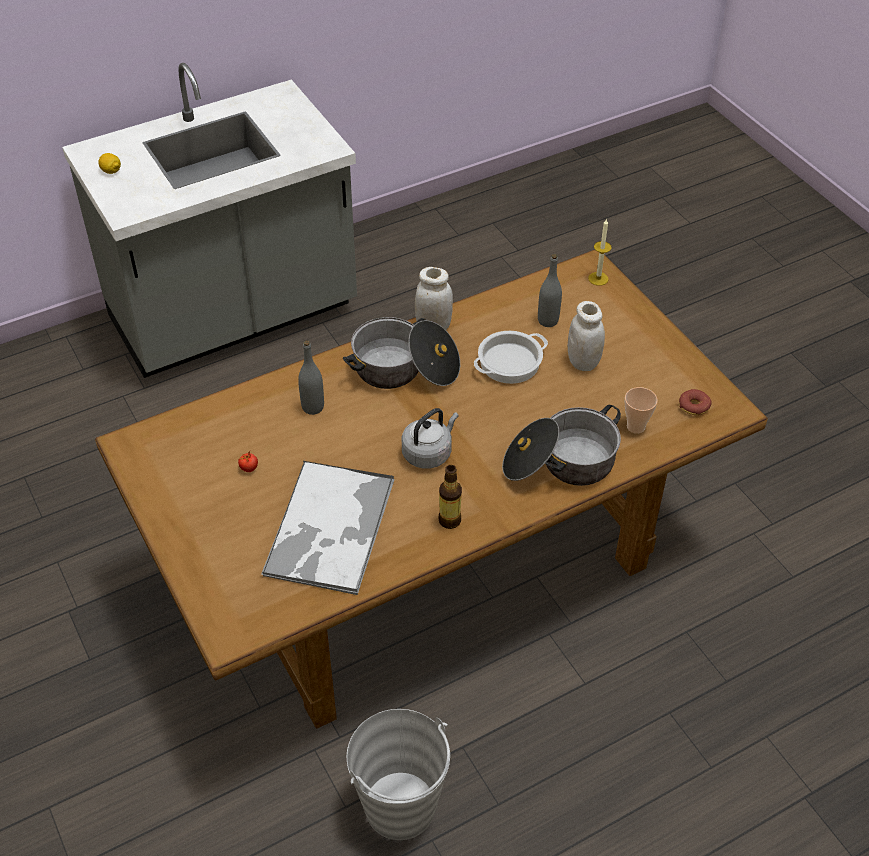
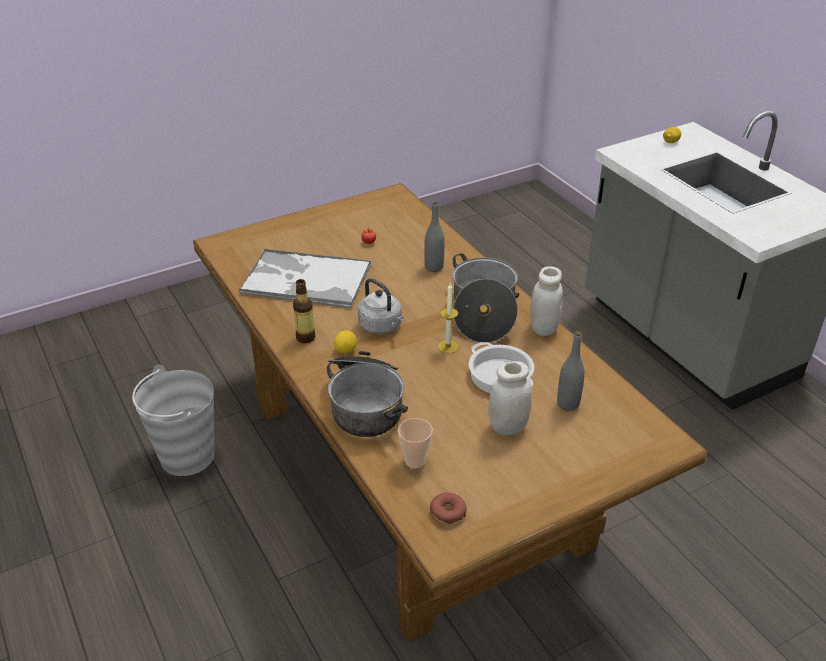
camera: 90 degrees right, 10 degrees down
(472, 483) = (345, 350): none -> lemon
(598, 278) = (649, 446): candle -> candle (448, 346)

